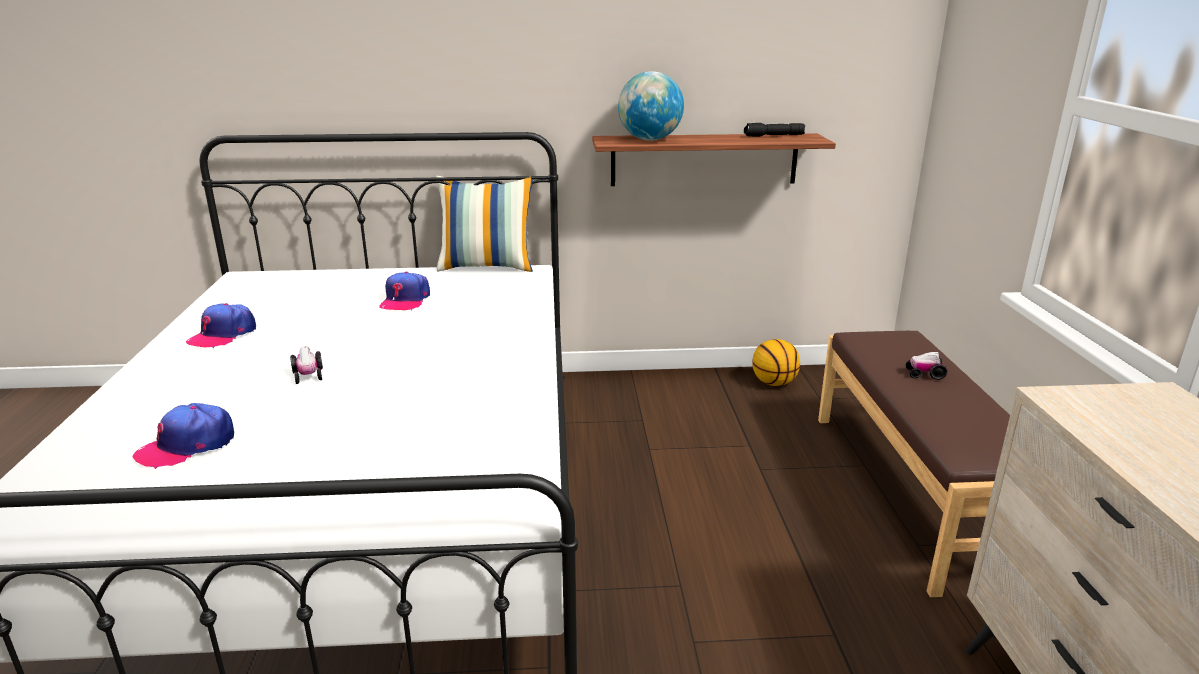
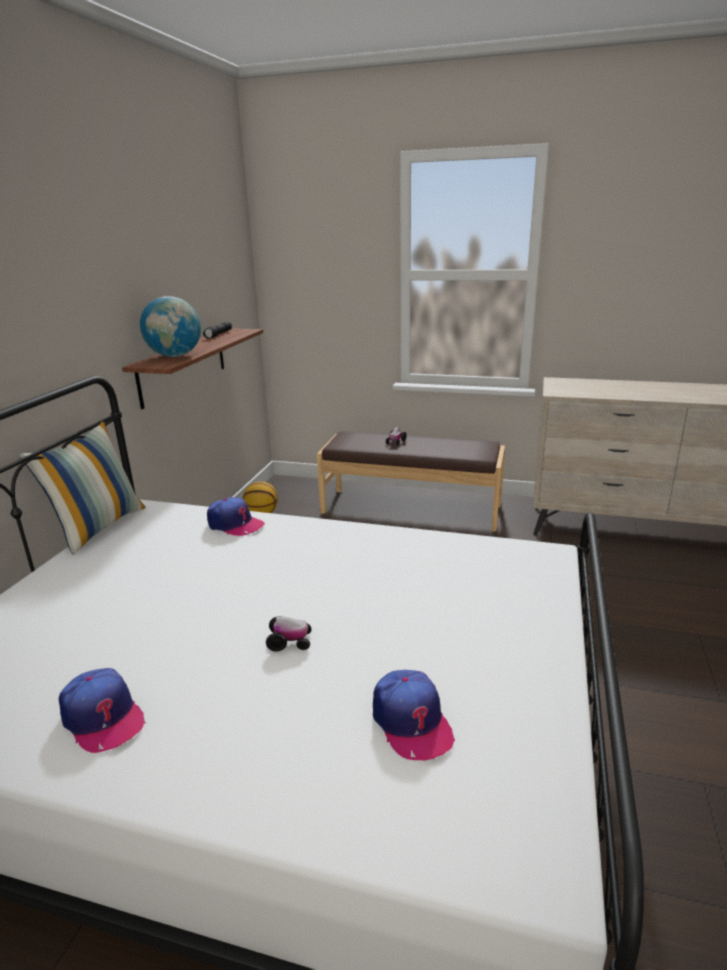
camera: 70 degrees left, 0 degrees up
(405, 300) = (139, 577): cap -> cap (235, 524)

